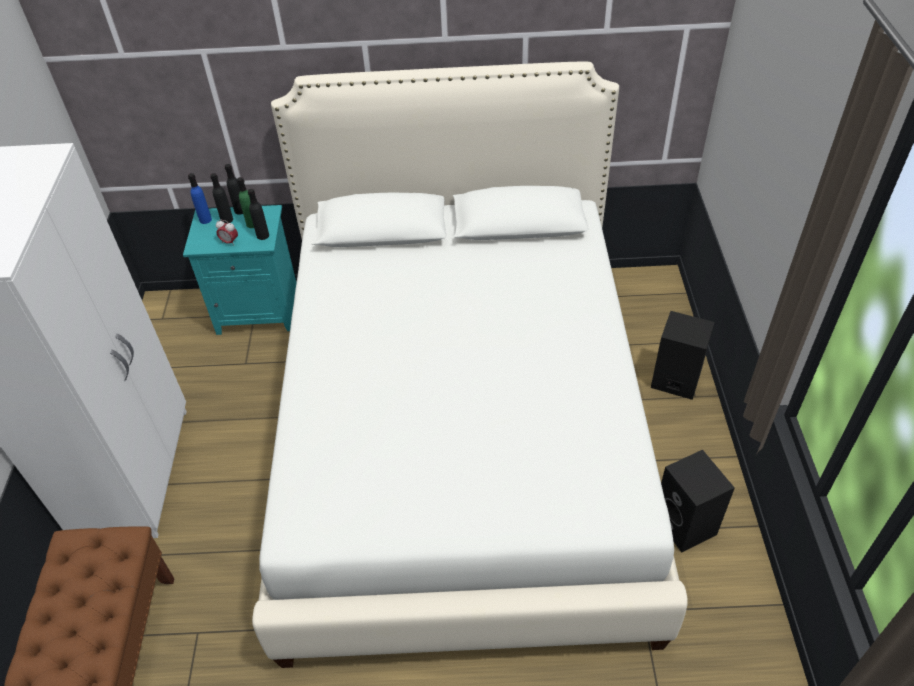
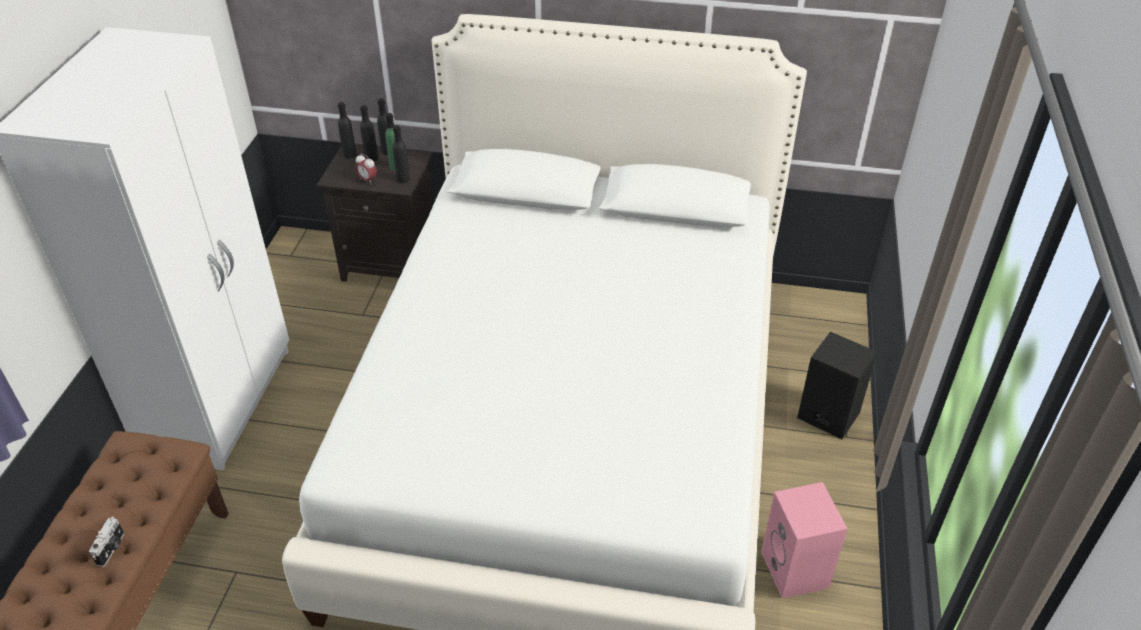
camera: 10 degrees right, 5 degrees down
(87, 650) = (112, 549): none -> camera
(205, 220) = (350, 154): blue bottle -> black bottle
(259, 310) = (392, 264): turquoise nightstand -> black nightstand
(686, 525) = (796, 570): black speaker -> pink speaker

